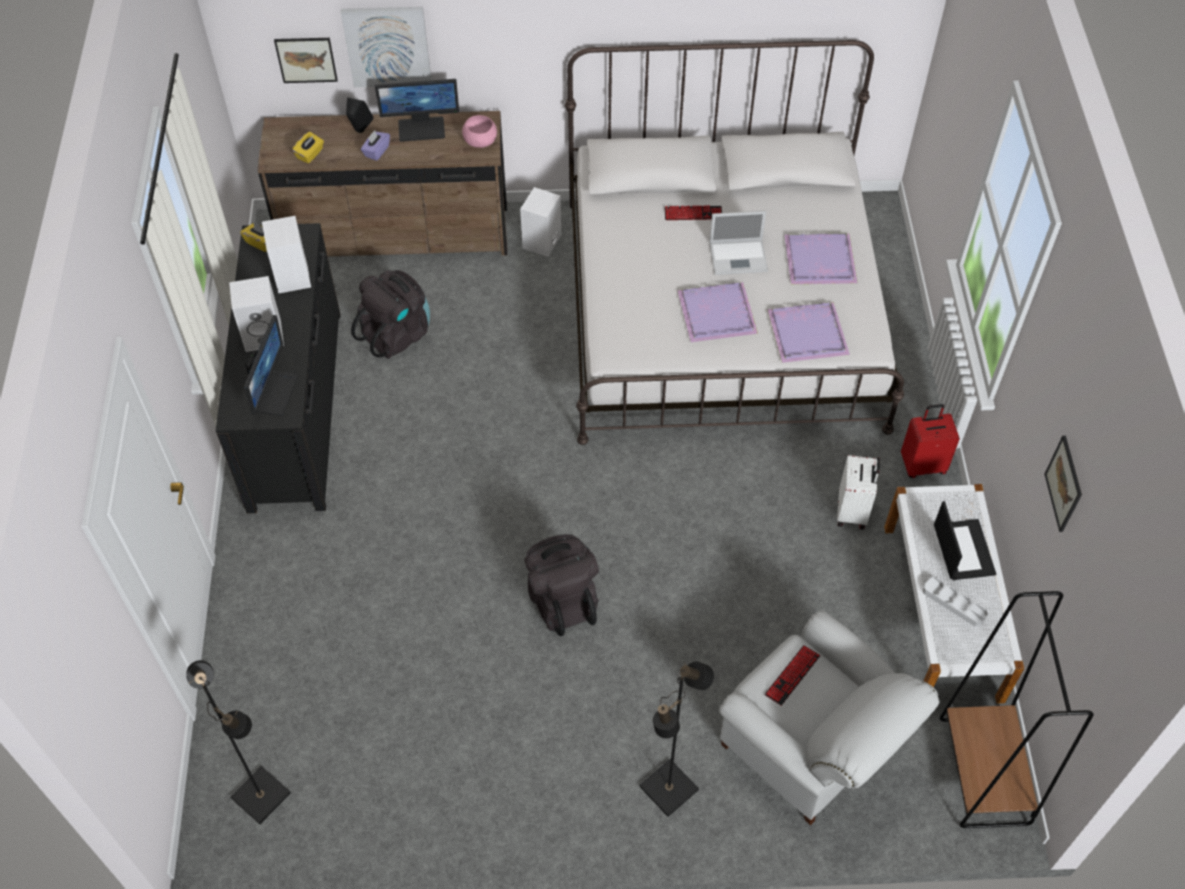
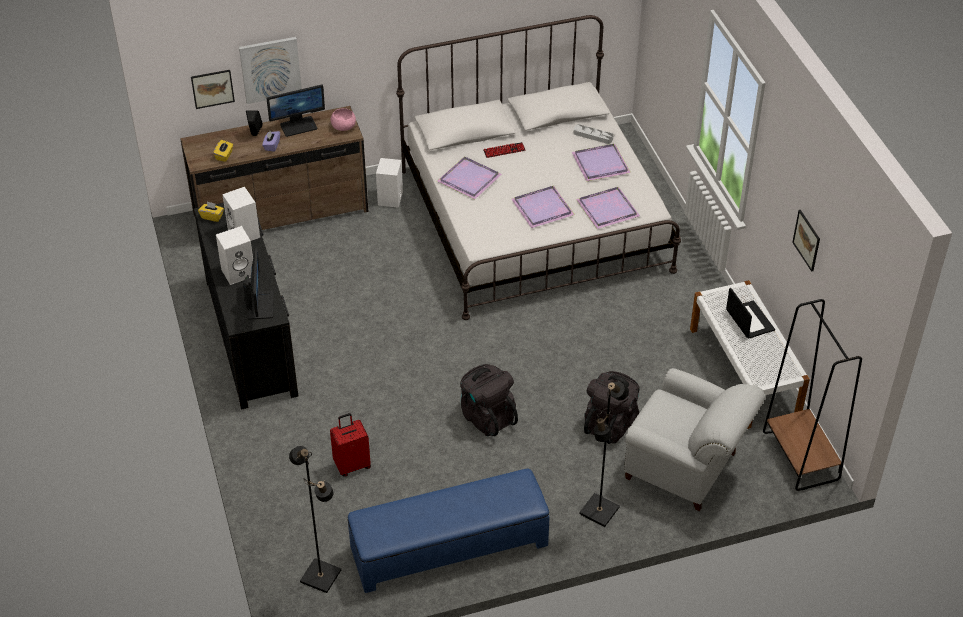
camera: 15 degrees left, 10 degrees down
(397, 333) = (306, 276): black backpack -> black backpack (610, 423)
(444, 793) = (448, 547): none -> blue bench
(631, 247) = (469, 178): none -> purple tray
(739, 257) = (545, 171): laptop -> none
(792, 675) = (664, 411): keyboard -> none
(853, 511) = (666, 324): white suitcase -> none
(922, 465) = (703, 287): red suitcase -> red suitcase (352, 465)
(953, 603) = (753, 351): grey tray -> grey tray (593, 136)

